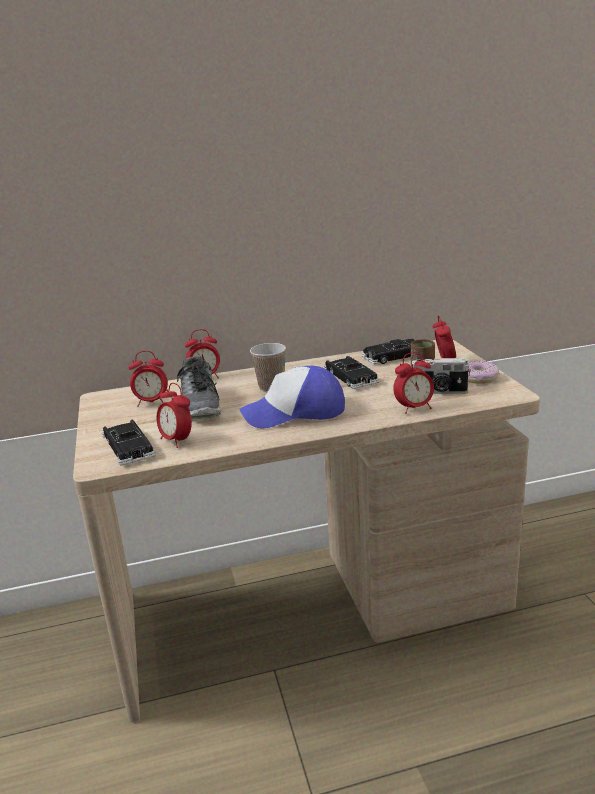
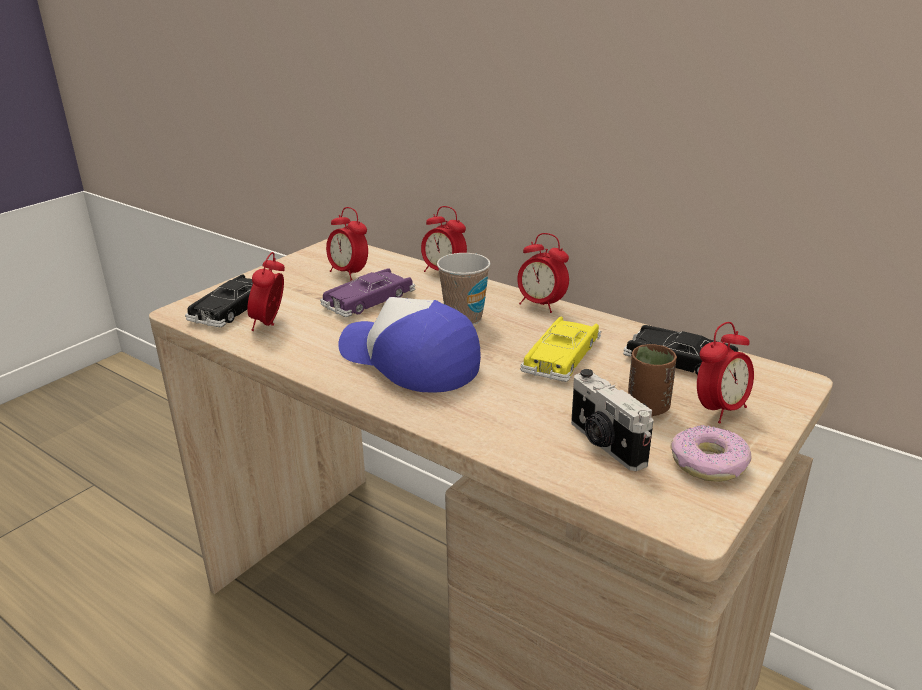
camera: 50 degrees right, 5 degrees up
(200, 405) = (369, 300): shoe -> purple toy car
(351, 377) = (561, 356): black toy car -> yellow toy car
(414, 408) = (520, 443): alarm clock -> alarm clock (541, 305)

